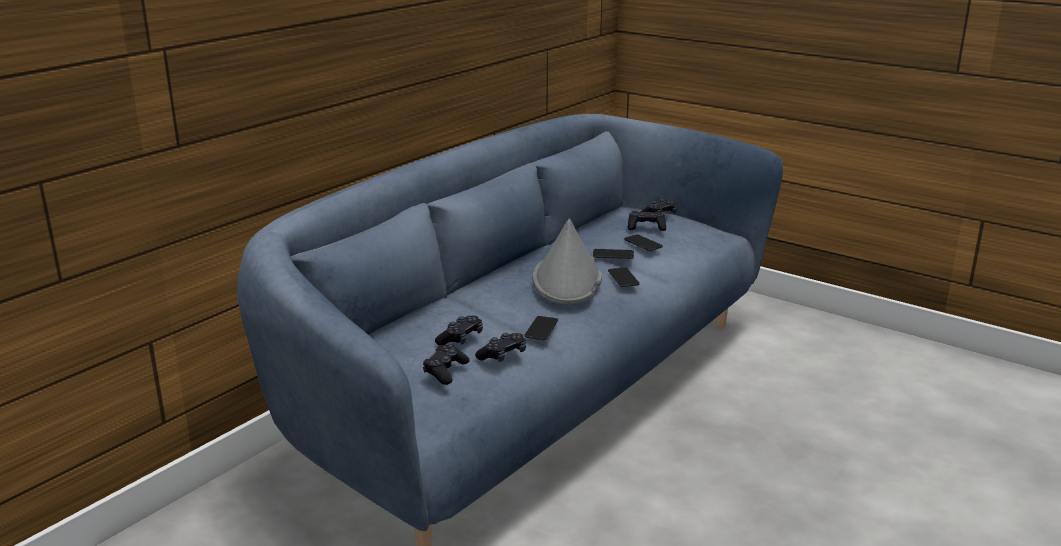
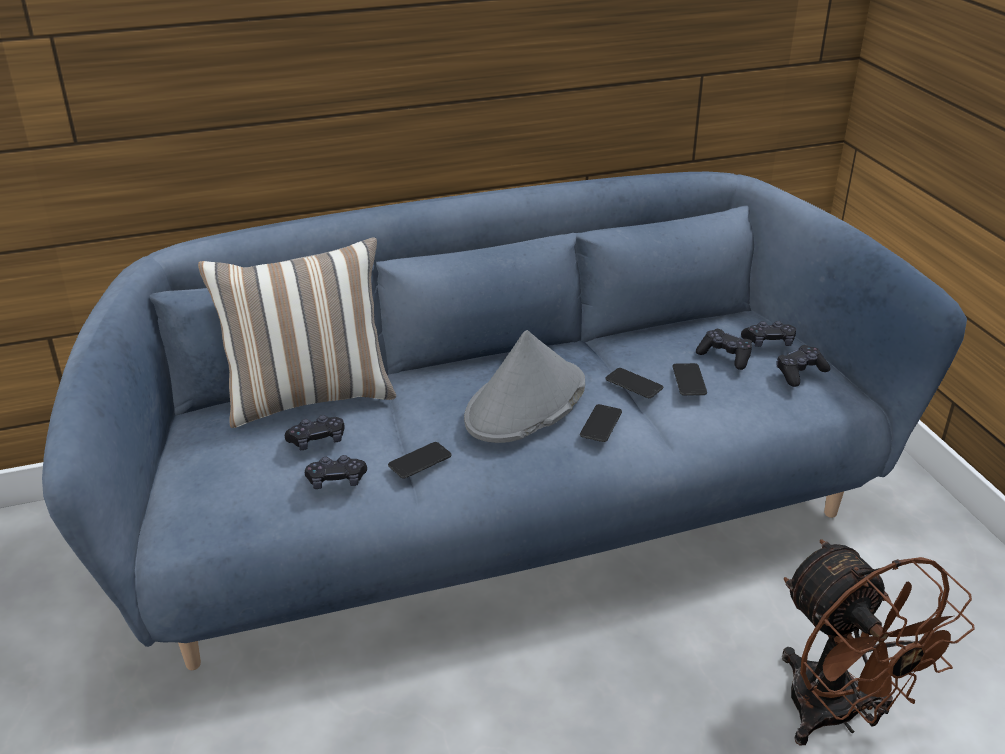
camera: 35 degrees right, 10 degrees up
(415, 319) = (309, 396): none -> pillow
(445, 371) = (254, 477): black game controller -> black game controller (800, 373)
(834, 414) = (837, 716): none -> brown fan

